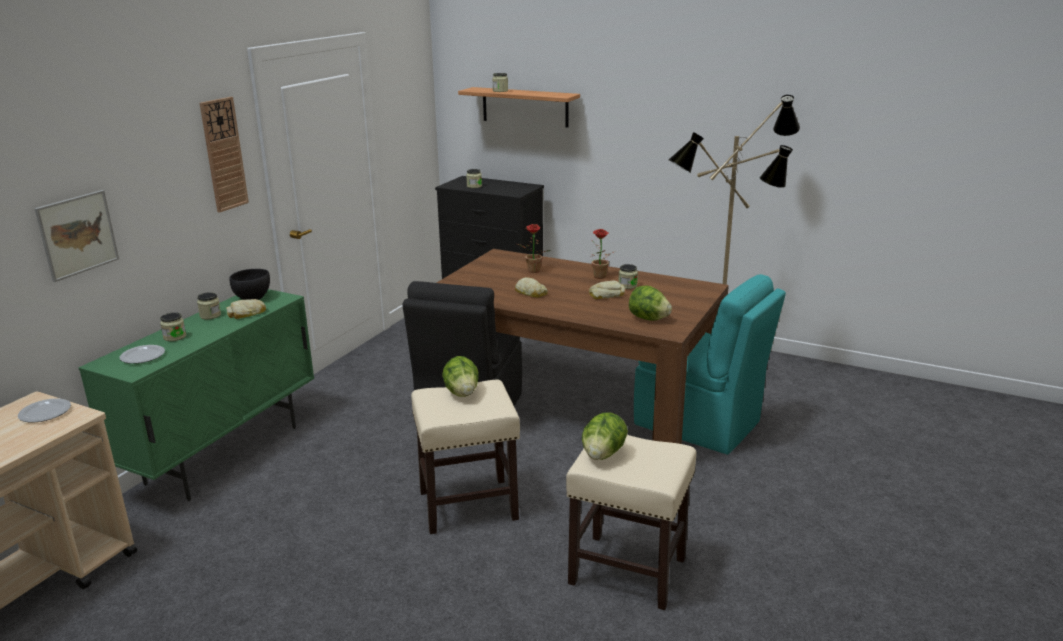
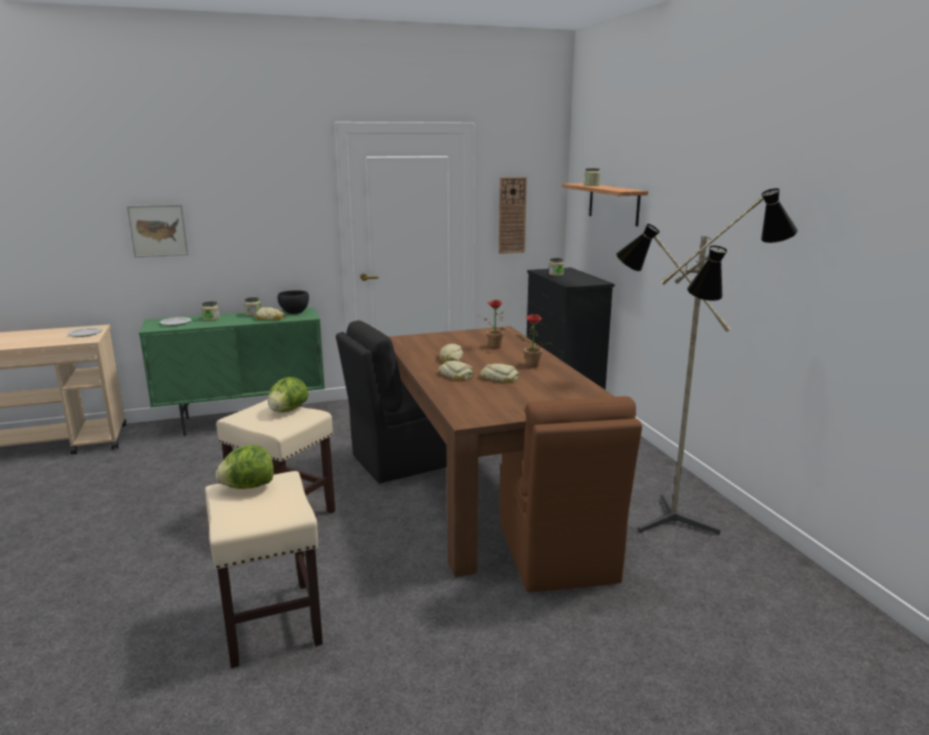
camera: 45 degrees right, 5 degrees down
(223, 154) = (297, 199): wall clock -> wall clock (512, 215)
(572, 304) = (456, 375): none -> bread
(627, 285) = (535, 378): jar -> none
(648, 319) = (480, 404): lettuce -> none
(700, 424) = (557, 555): turquoise chair -> brown chair

